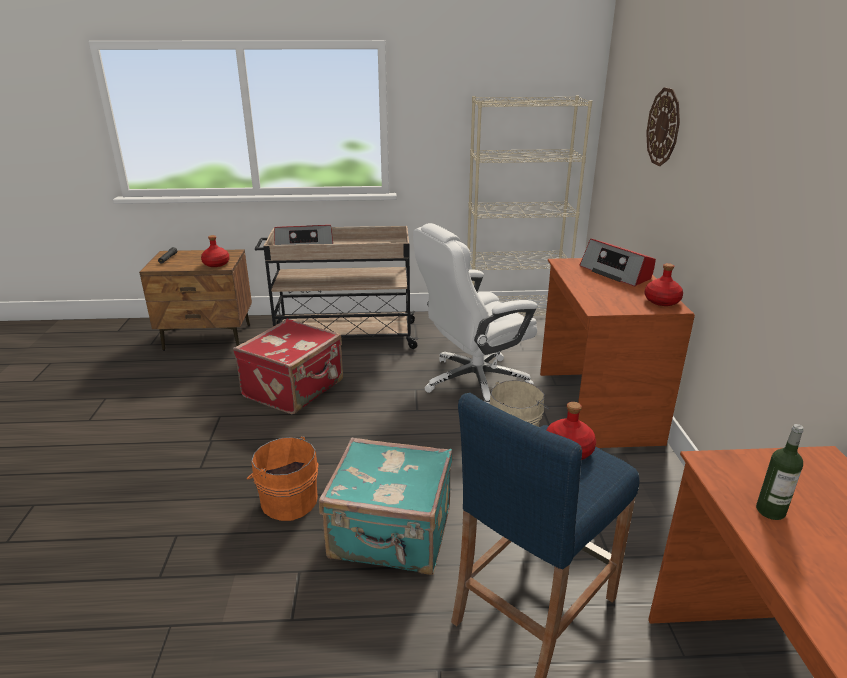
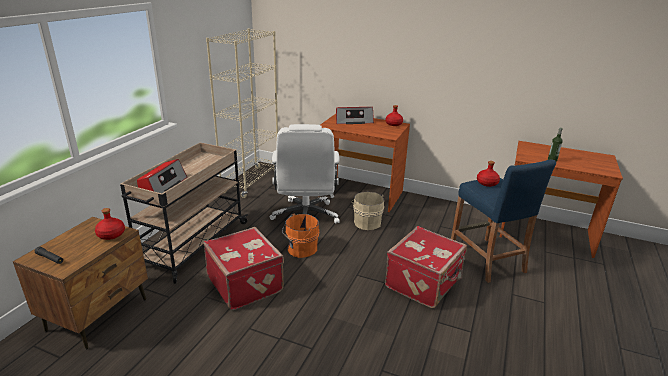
camera: 65 degrees left, 0 degrees up
(287, 500) = (374, 313): orange bucket -> orange bucket (300, 249)
(391, 535) = (424, 283): turquoise suitcase -> red suitcase
(663, 127) = (345, 40): wall clock -> none

